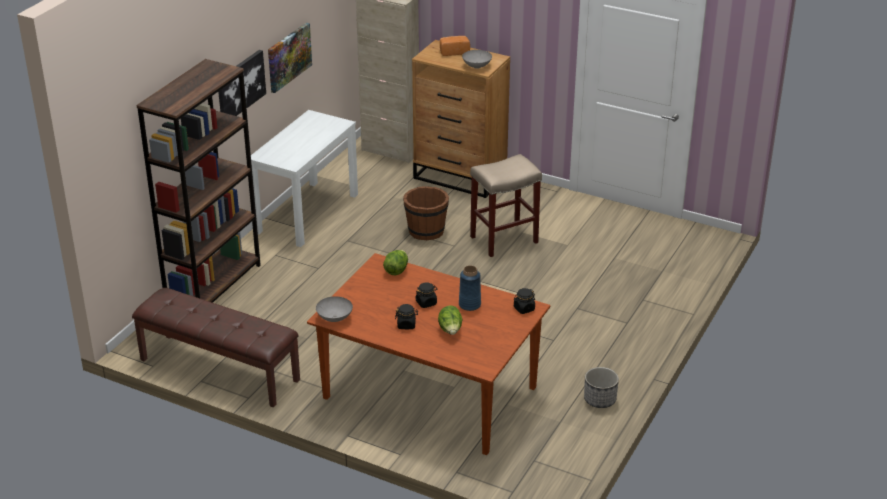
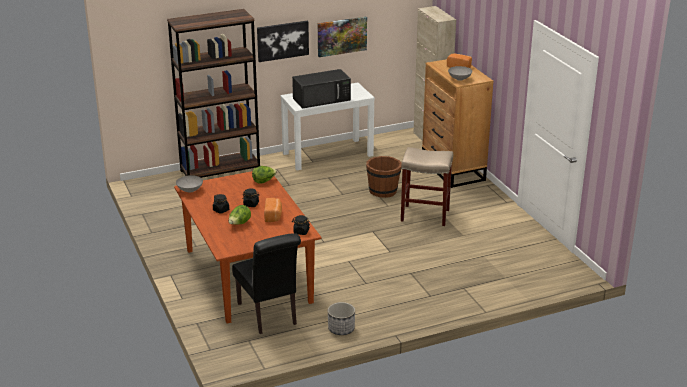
camera: 40 degrees right, 5 degrees down
(218, 370) = (158, 212): brown bench -> none
(302, 145) = (322, 99): none -> black microwave
(469, 305) = (273, 216): blue vase -> bread
(515, 424) = (269, 316): none -> black chair

